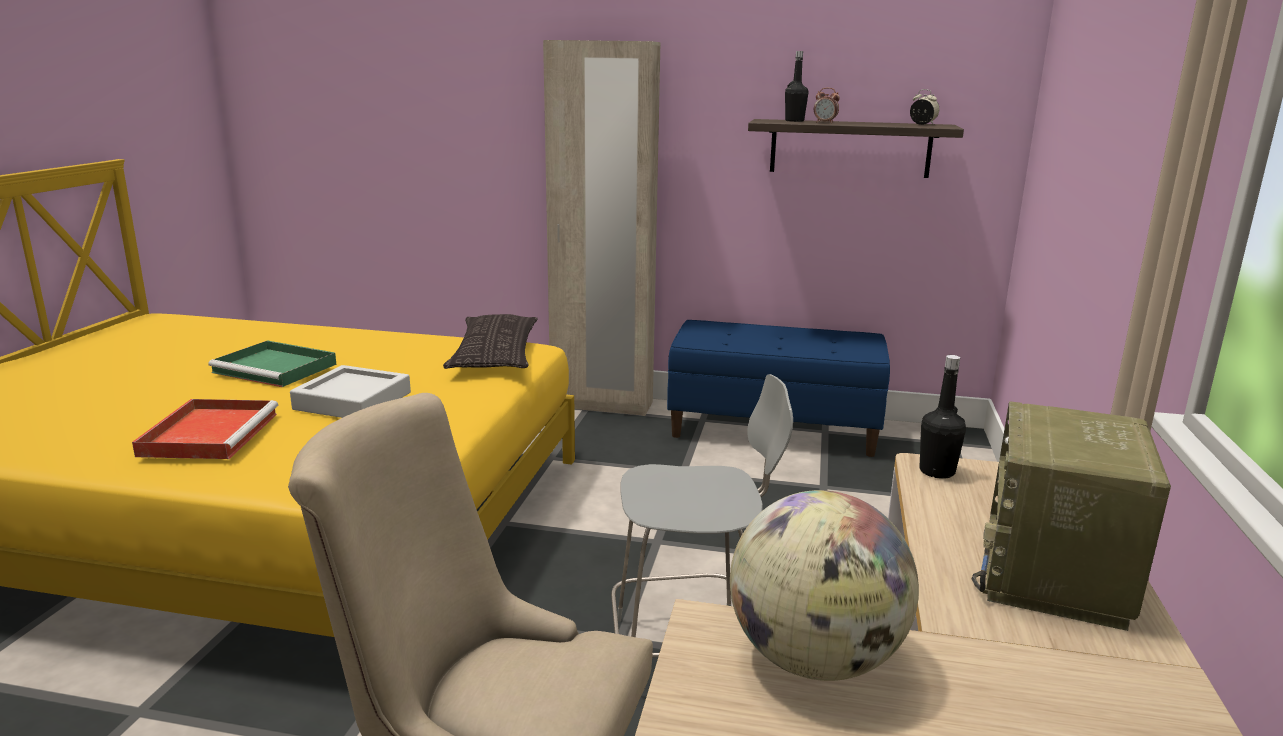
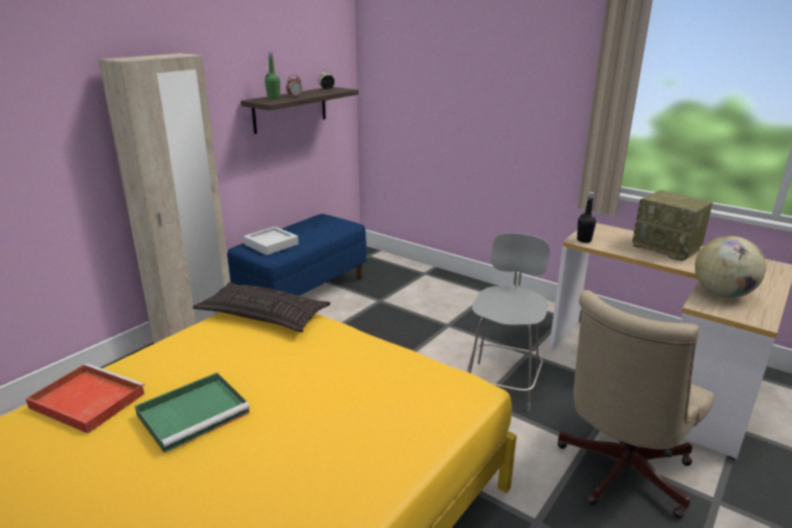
camera: 65 degrees left, 5 degrees up
(210, 433) = (335, 453): red tray -> red tray (86, 400)
(353, 401) = (320, 380): grey tray -> grey tray (271, 244)
(794, 121) = (273, 98): black bottle -> green bottle

